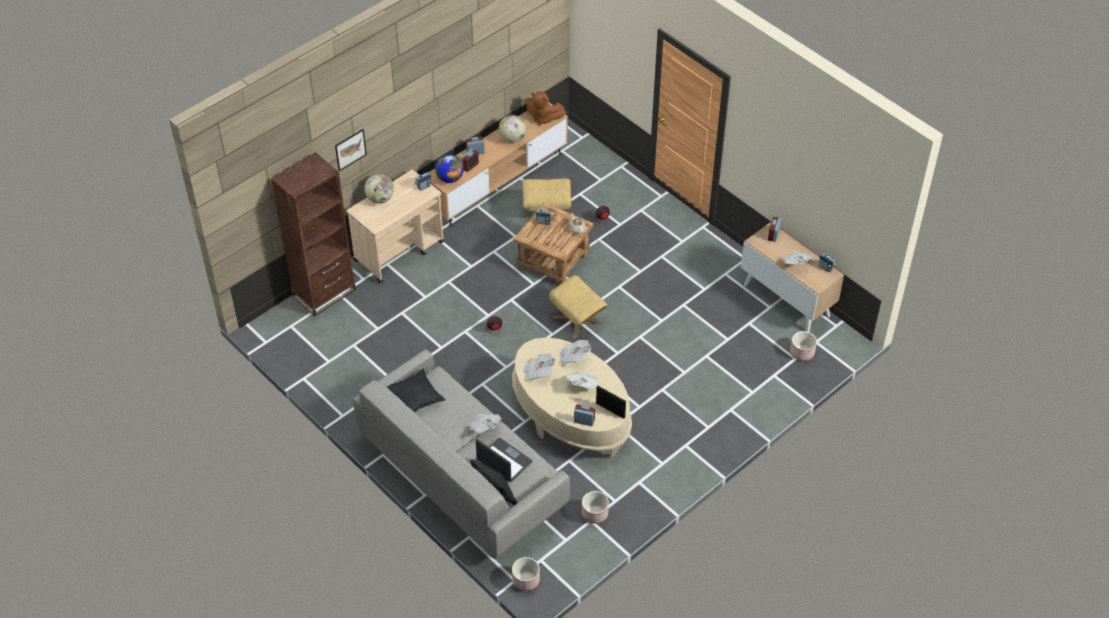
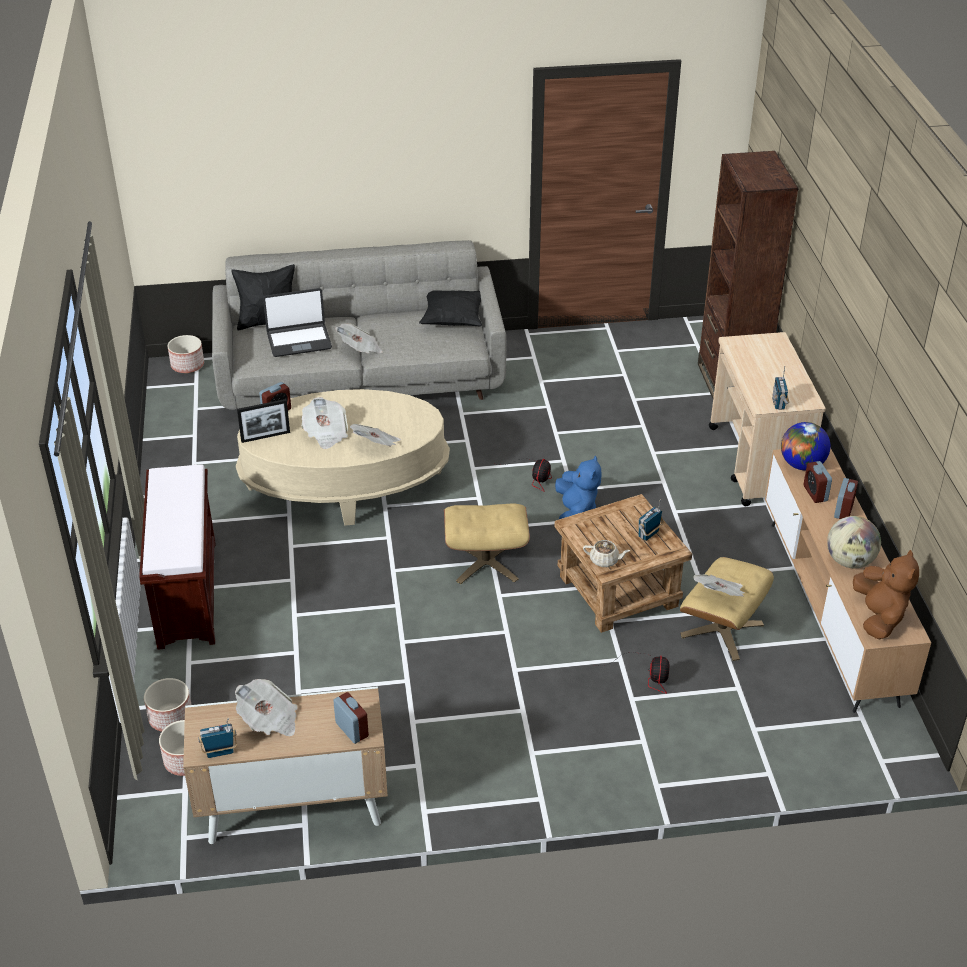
camera: 125 degrees right, 10 degrees down
(350, 149) = (815, 254): picture -> none
(380, 199) = (784, 362): globe -> none
(507, 304) = (575, 513): none -> blue plush toy
(538, 372) = (386, 409): newspaper -> newspaper (719, 595)
(543, 118) = (879, 617): brown plush toy -> brown plush toy turned 120 degrees clockwise
(594, 514) = (198, 441): planter -> planter (170, 717)
(712, 427) = (186, 592): none -> brown bench

